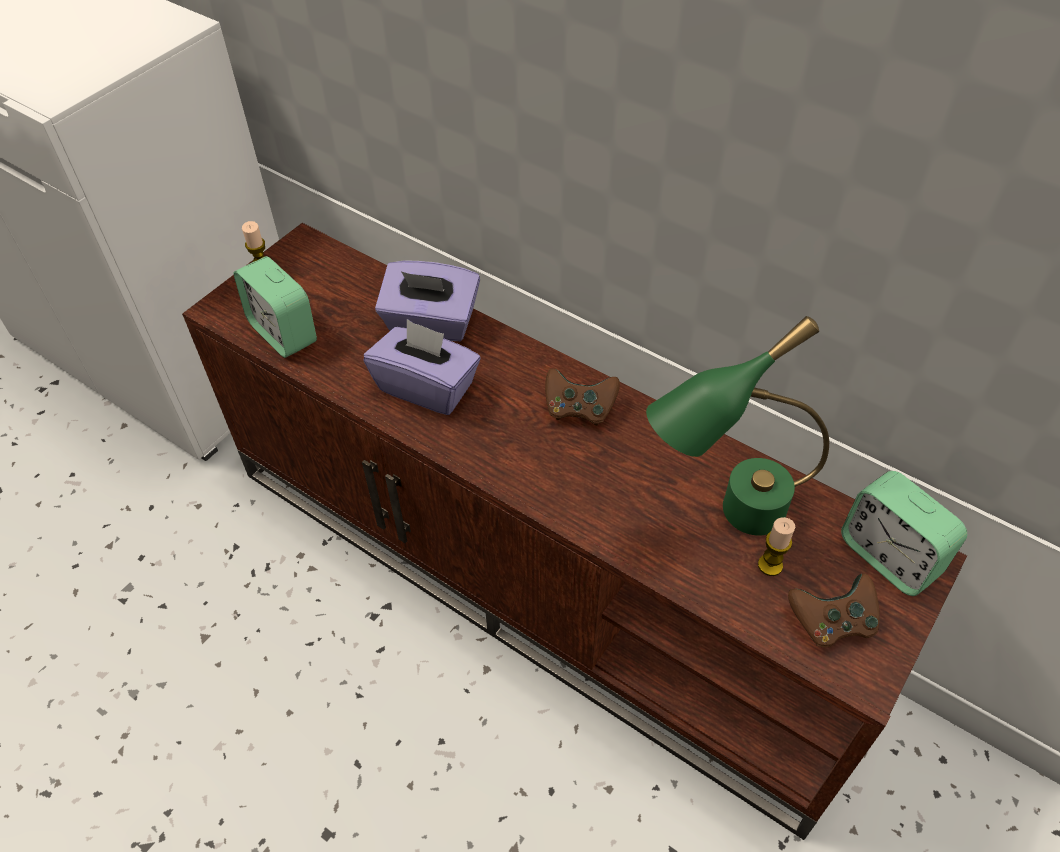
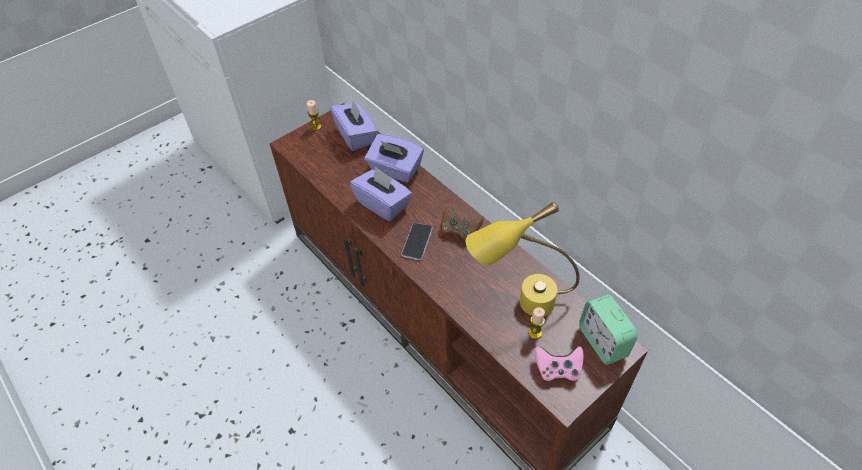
camera: 15 degrees right, 0 degrees up
(283, 333) = (317, 162): alarm clock -> none
(342, 276) = (356, 136): none -> purple tissue box
(510, 442) = (417, 242): none -> phone
(726, 518) = (519, 304): green table lamp -> yellow table lamp
(831, 622) = (557, 369): brown game controller -> pink game controller

